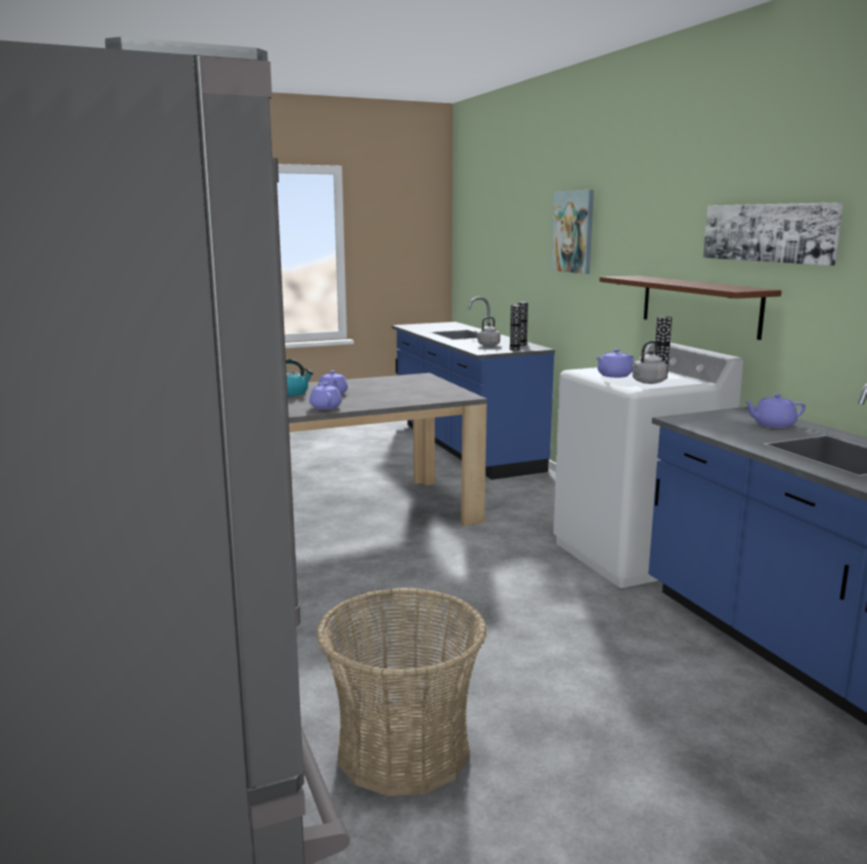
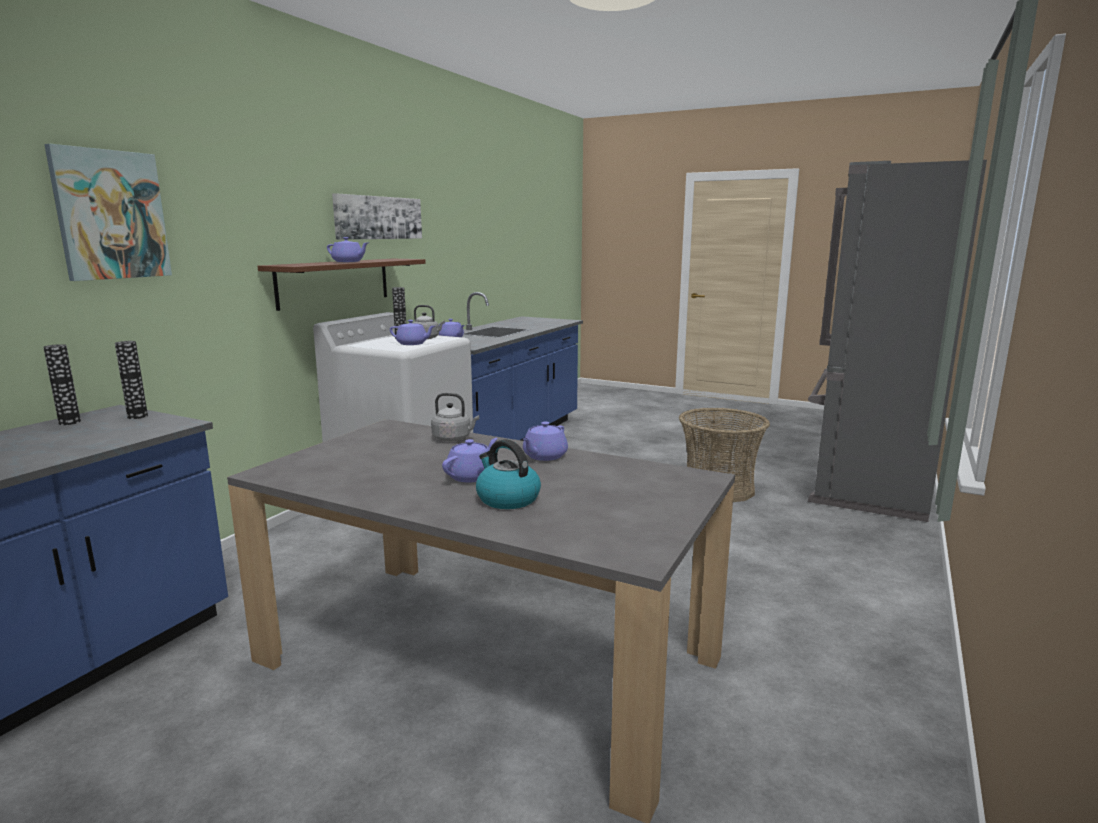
camera: 130 degrees left, 0 degrees up
(487, 345) = (83, 436): grey kettle -> grey kettle (454, 439)
(674, 282) = (348, 262): none -> purple teapot

